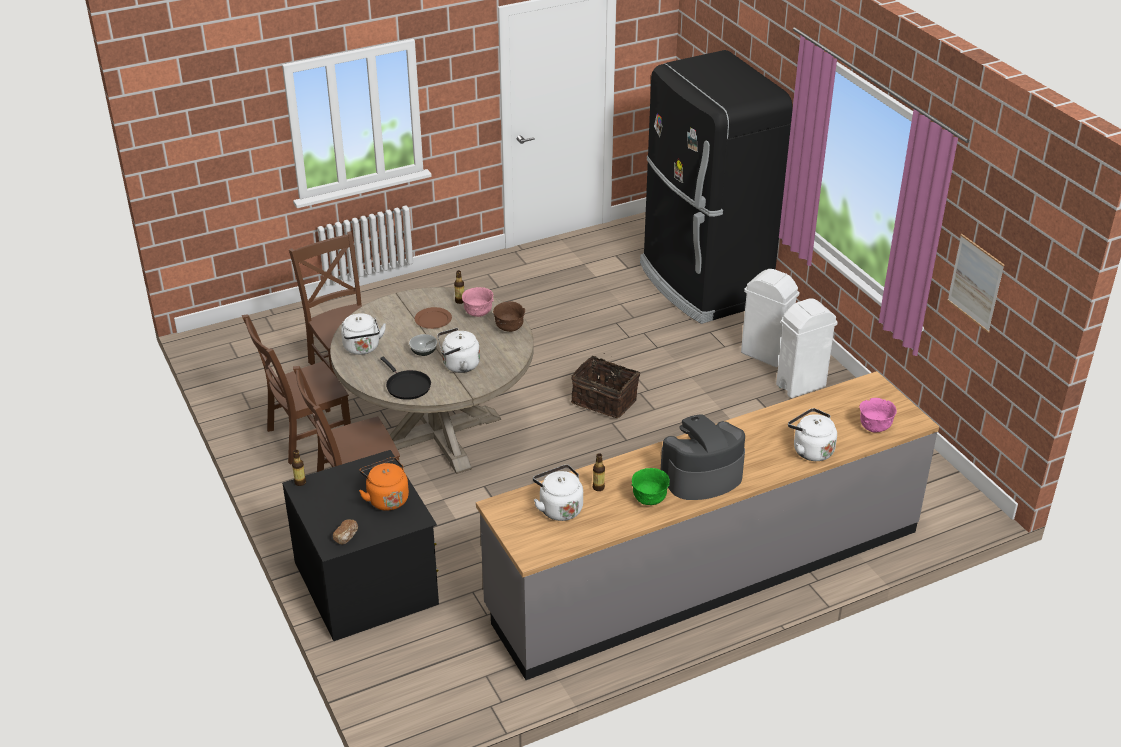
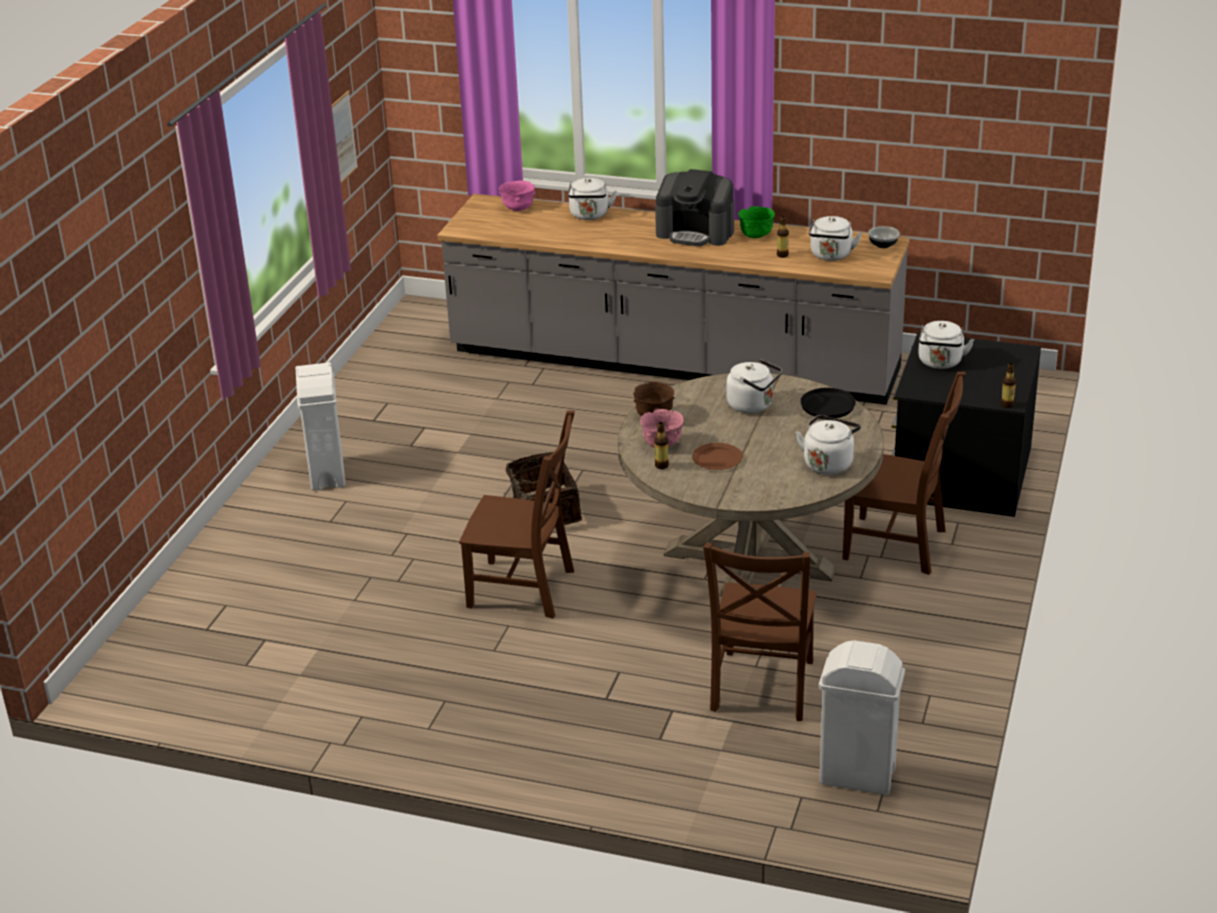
camera: 135 degrees left, 5 degrees down
(305, 437) = (894, 628): brown chair -> brown chair (526, 590)
(347, 537) = (1004, 352): bread -> none
(386, 498) = (940, 363): orange kettle -> white kettle
(424, 352) = (770, 432): bowl -> bowl (882, 245)
(702, 284) = (234, 573): black fridge -> none
(801, 386) = (354, 435): white trash can -> white trash can (856, 776)

